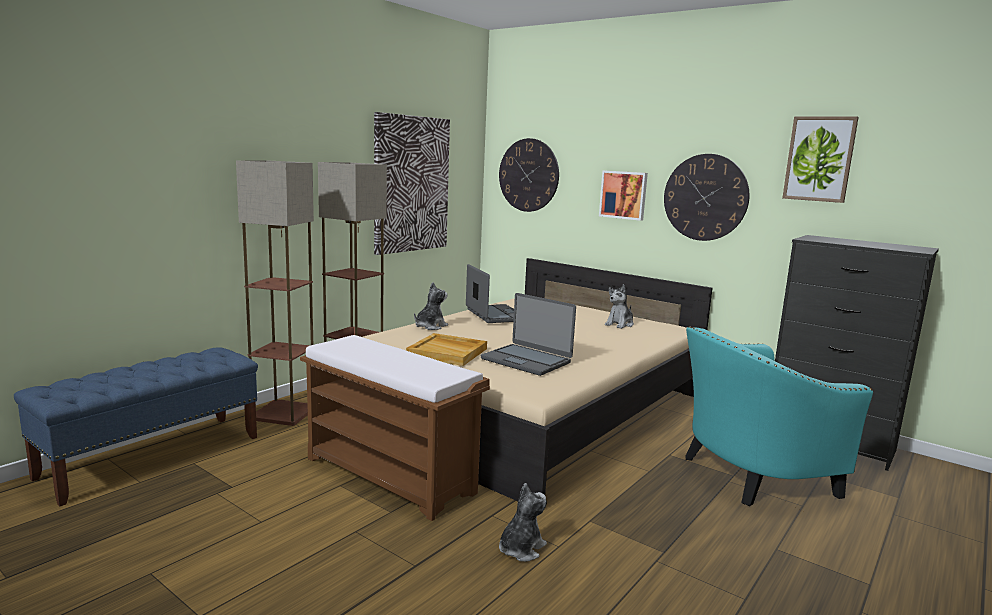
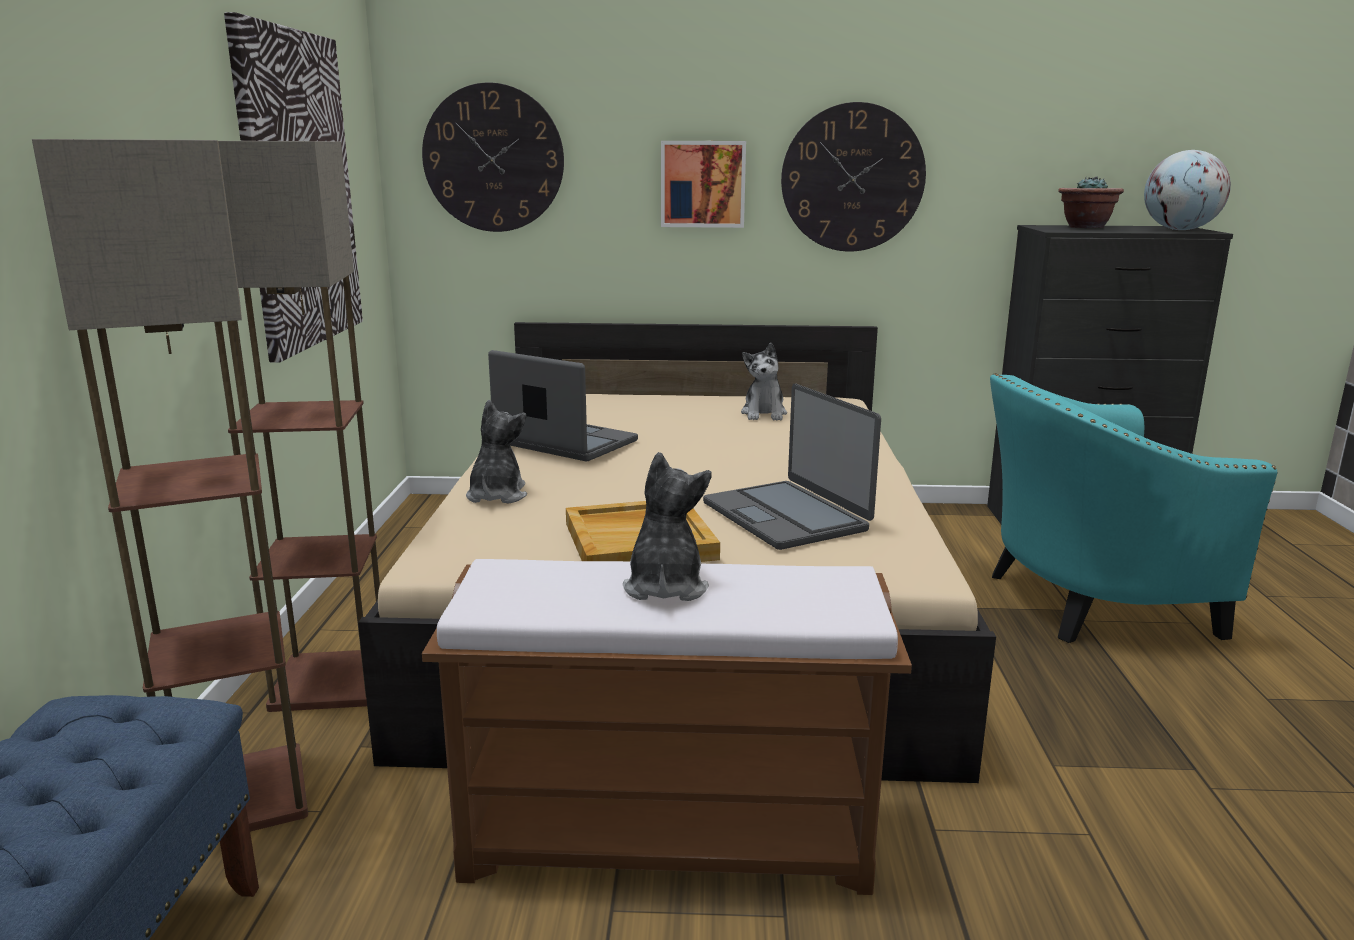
camera: 35 degrees left, 5 degrees up
(520, 549) = (1060, 870): plush toy -> plush toy (665, 586)
(526, 360) = (786, 516): laptop -> laptop turned 60 degrees clockwise
(748, 475) = (1085, 602): turquoise armchair -> turquoise armchair turned 45 degrees clockwise
(819, 159) = (1028, 105): picture -> none
(843, 240) = (1085, 227): none -> potted plant
(904, 248) = (1180, 230): none -> globe

